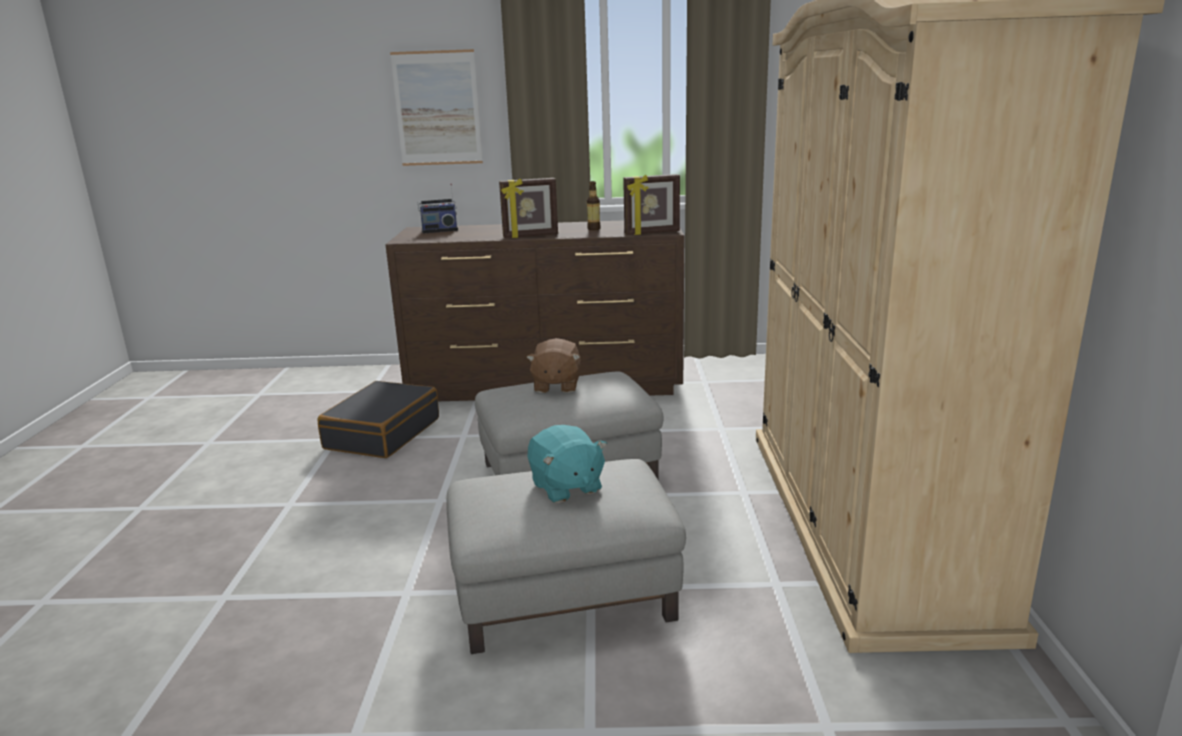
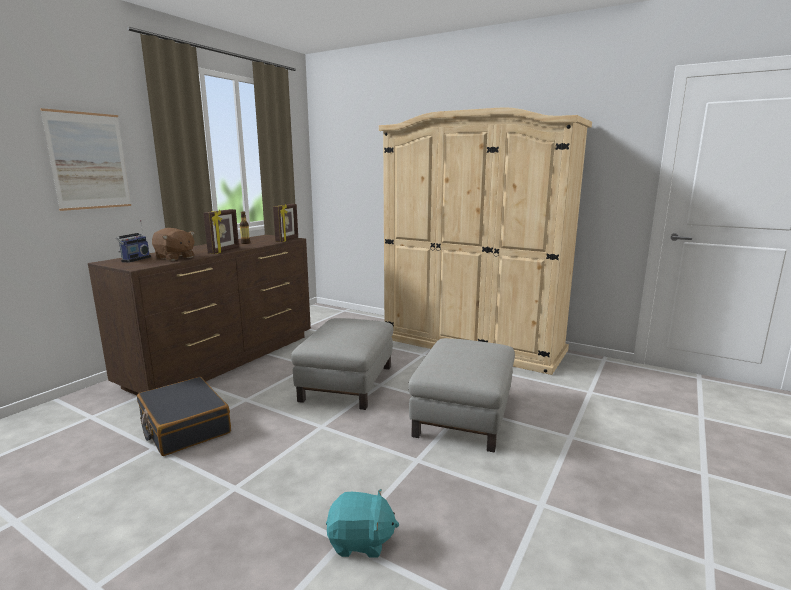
camera: 60 degrees left, 5 degrees down
(556, 386) = (336, 330): brown plush toy -> brown plush toy (175, 258)
(566, 487) = (465, 352): turquoise plush toy -> turquoise plush toy (360, 541)

